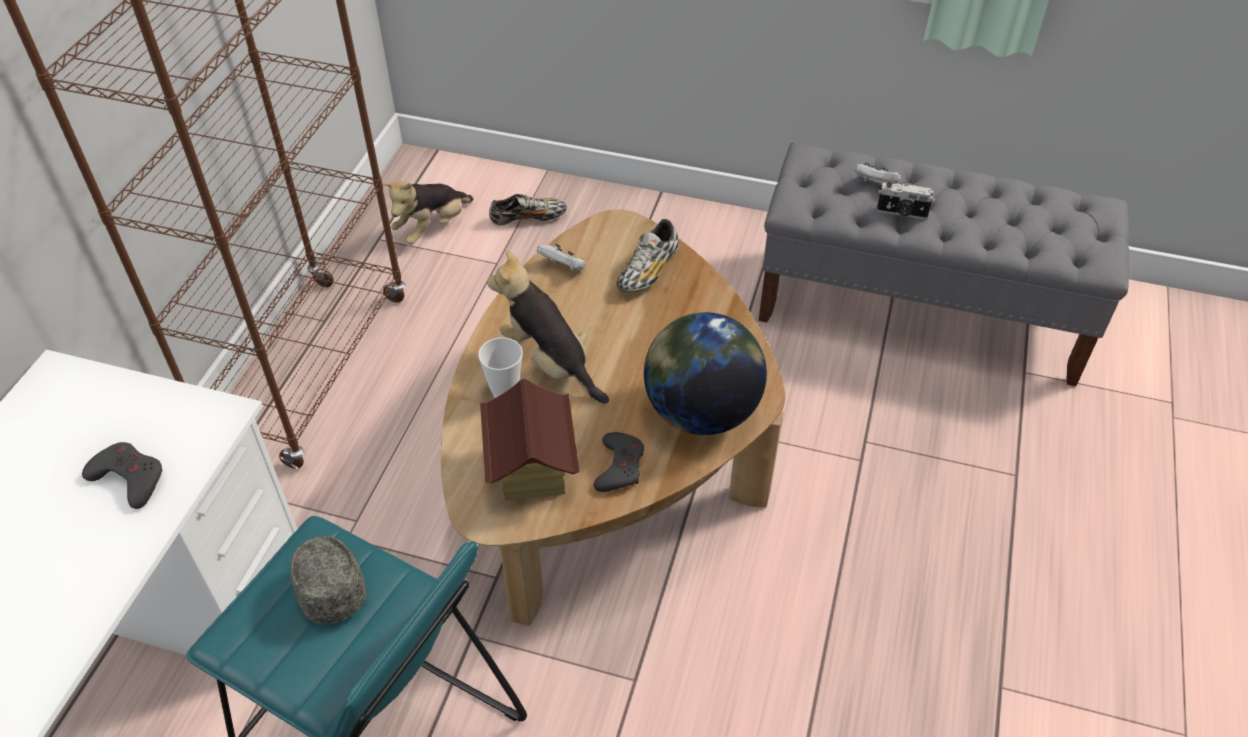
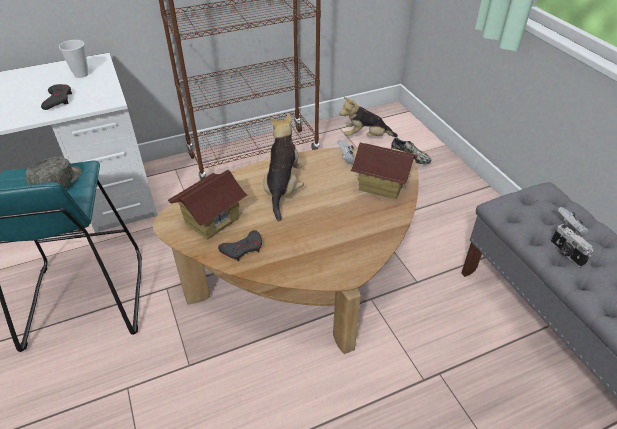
camera: 50 degrees right, 5 degrees down
(505, 392) = (249, 186): cup -> cup (81, 74)
(648, 271) = (381, 185): shoe -> toy house
(700, 412) = (310, 257): globe -> none

